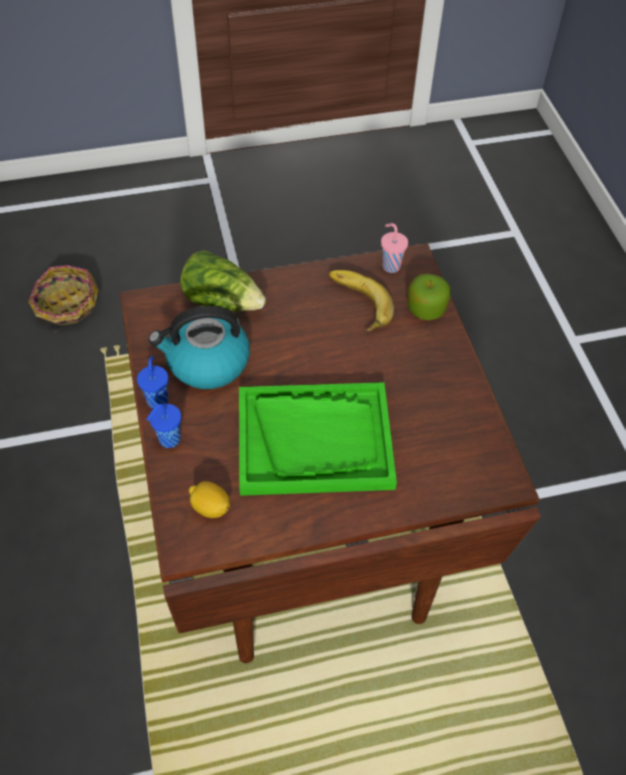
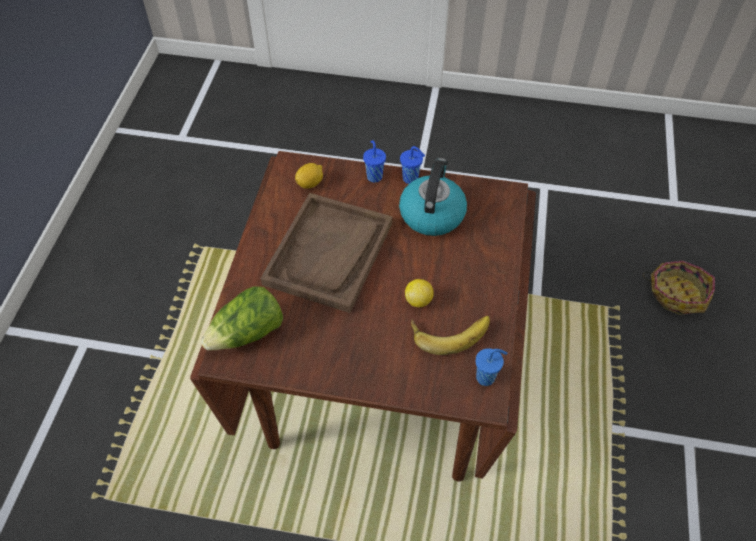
camera: 115 degrees right, 0 degrees up
(222, 301) = (492, 241): lettuce -> lettuce (247, 333)
(315, 440) = (329, 254): green tray -> brown tray
(334, 338) = (418, 300): none -> lemon
(390, 265) = (486, 377): pink cup -> blue cup
(426, 309) = (421, 383): apple -> none

